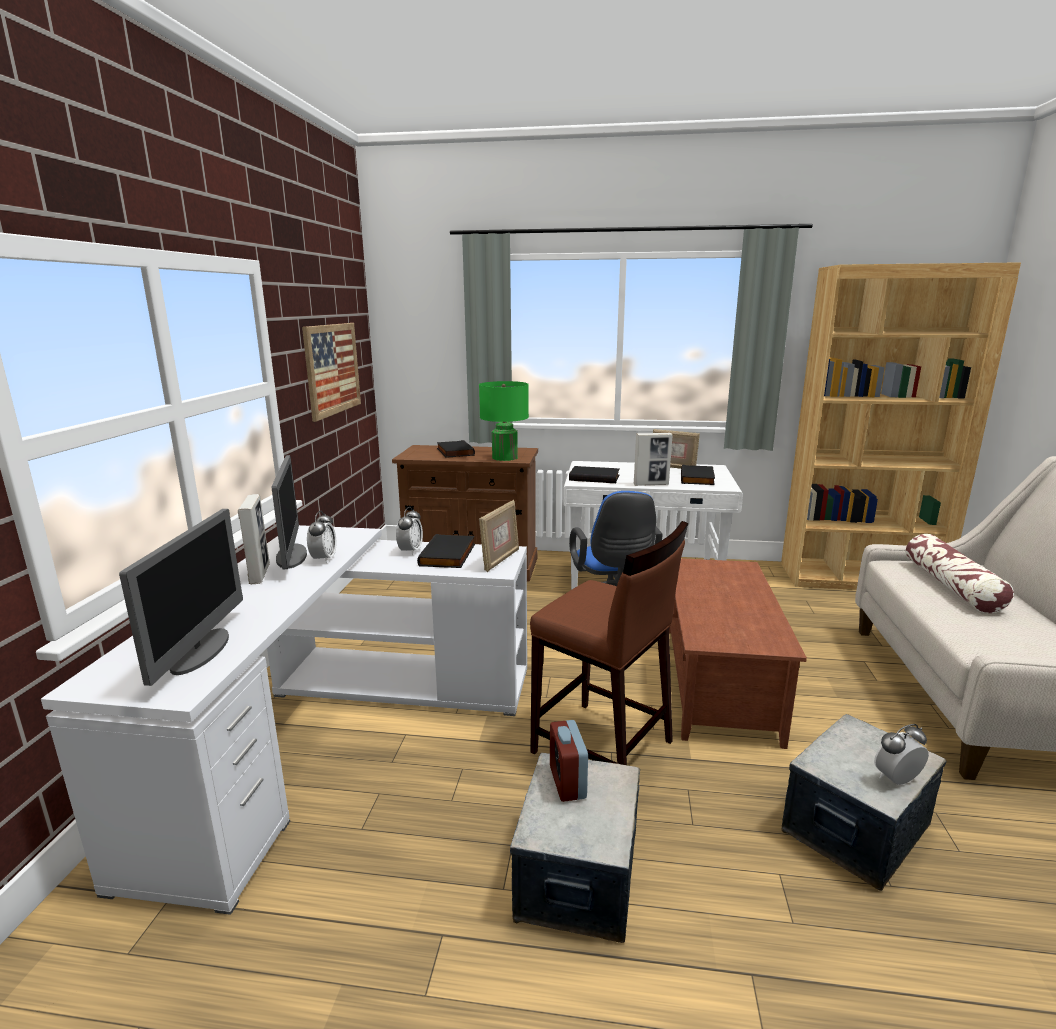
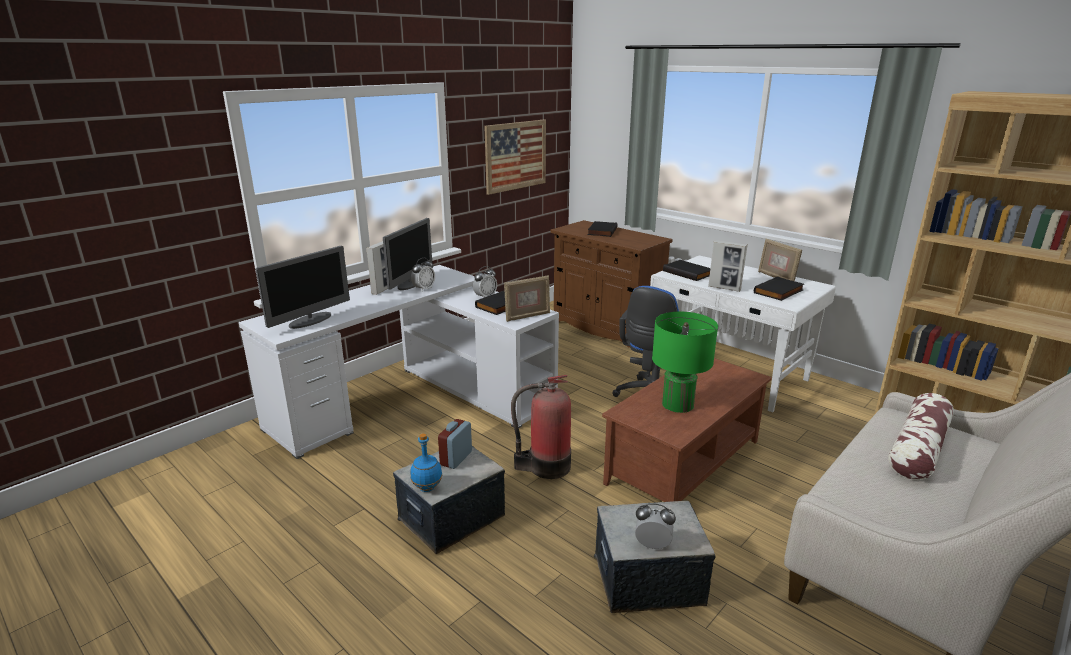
camera: 35 degrees right, 5 degrees up
(505, 457) = (630, 242): green table lamp -> green table lamp (678, 404)
(589, 844) = (427, 487): none -> blue bottle
(602, 748) = (546, 467): brown stool -> fire extinguisher

